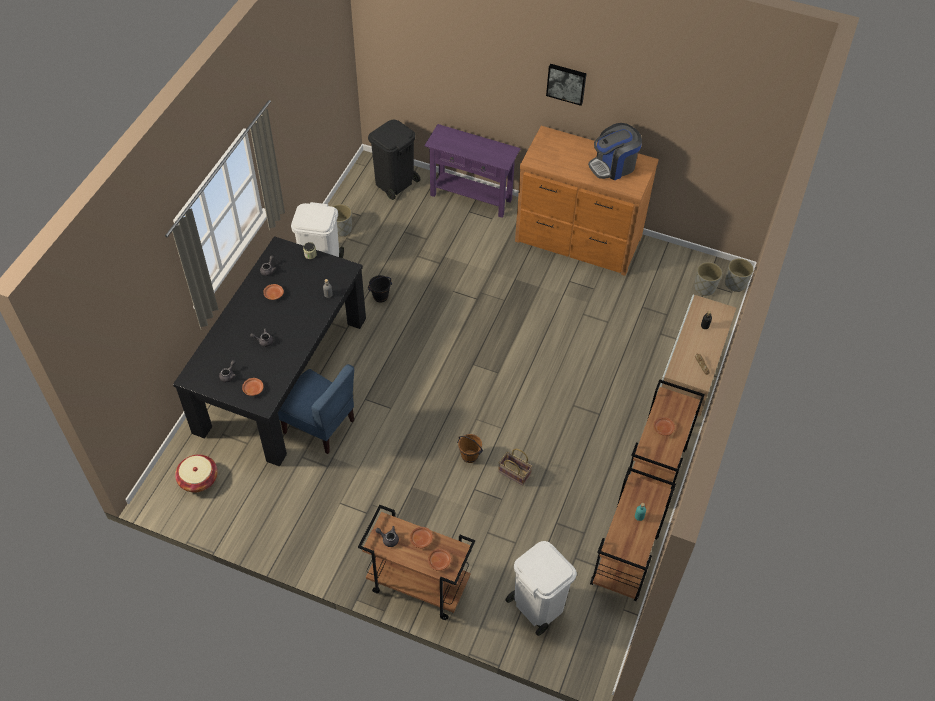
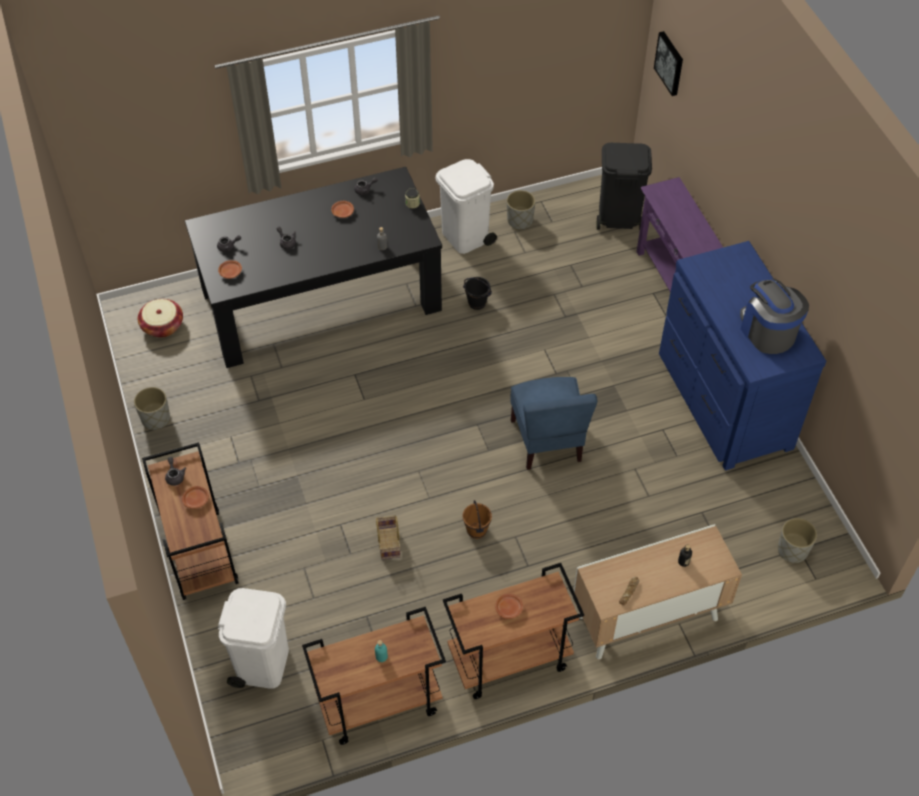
camera: 50 degrees right, 0 degrees up
(320, 426) = (294, 364): blue chair -> blue chair (547, 441)
(439, 561) = (185, 529): brown plate -> none
(469, 456) = (372, 495): brown bucket -> brown bucket (476, 530)
(566, 83) = (779, 203): picture -> picture (670, 63)
(578, 240) = (722, 401): brown dresser -> blue dresser
(613, 166) = (767, 331): coffee machine -> coffee machine turned 45 degrees clockwise
(735, 283) = (832, 575): grey planter -> grey planter (156, 418)

